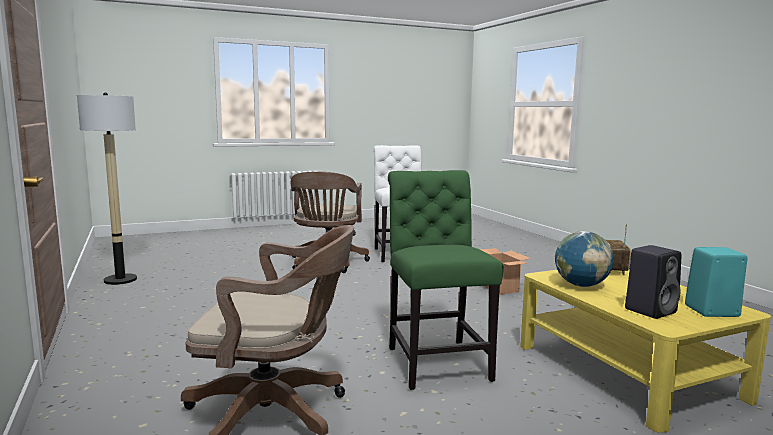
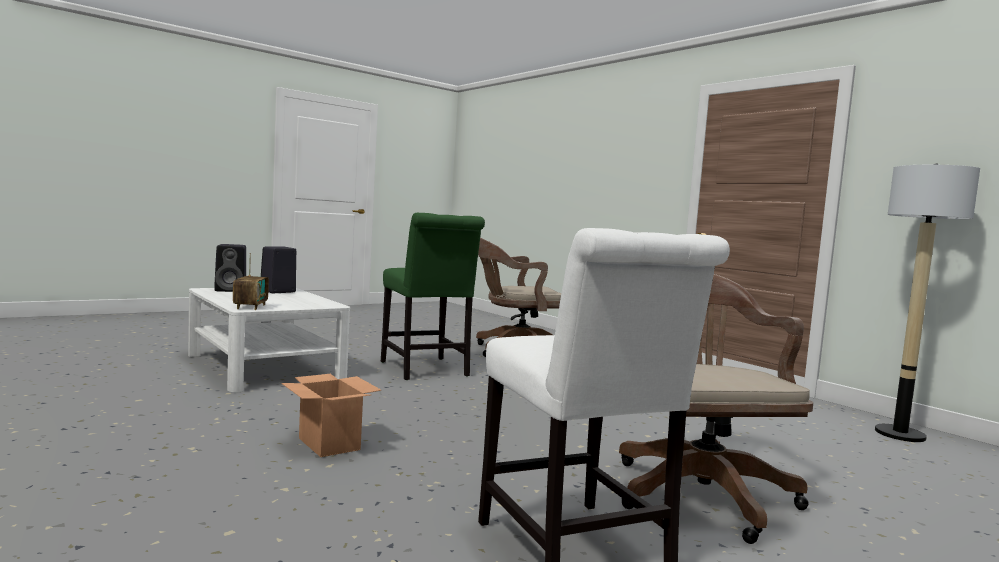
camera: 165 degrees right, 5 degrees down
(581, 285) = (306, 300): globe -> none
(627, 371) = (264, 366): yellow coffee table -> white coffee table
(710, 311) = (231, 290): turquoise speaker -> black speaker

